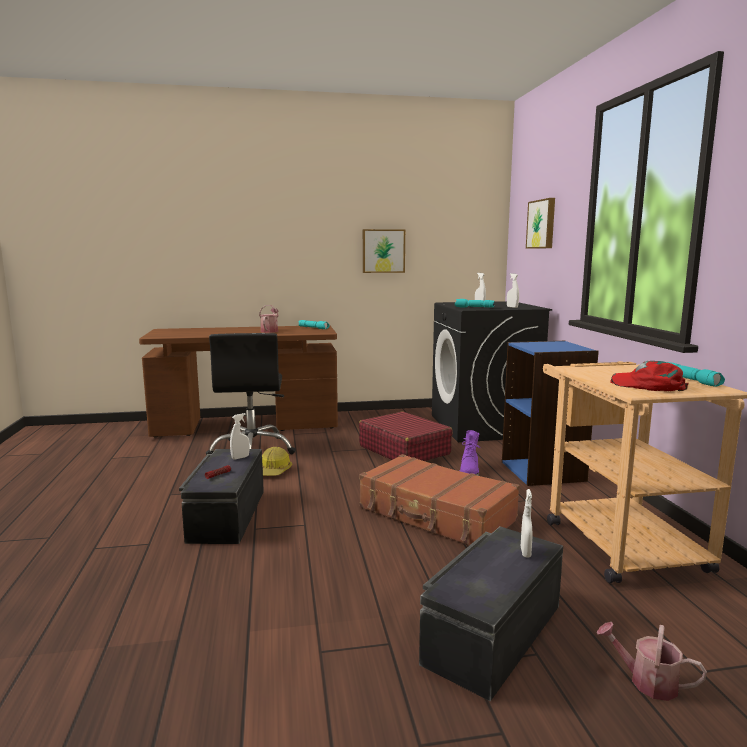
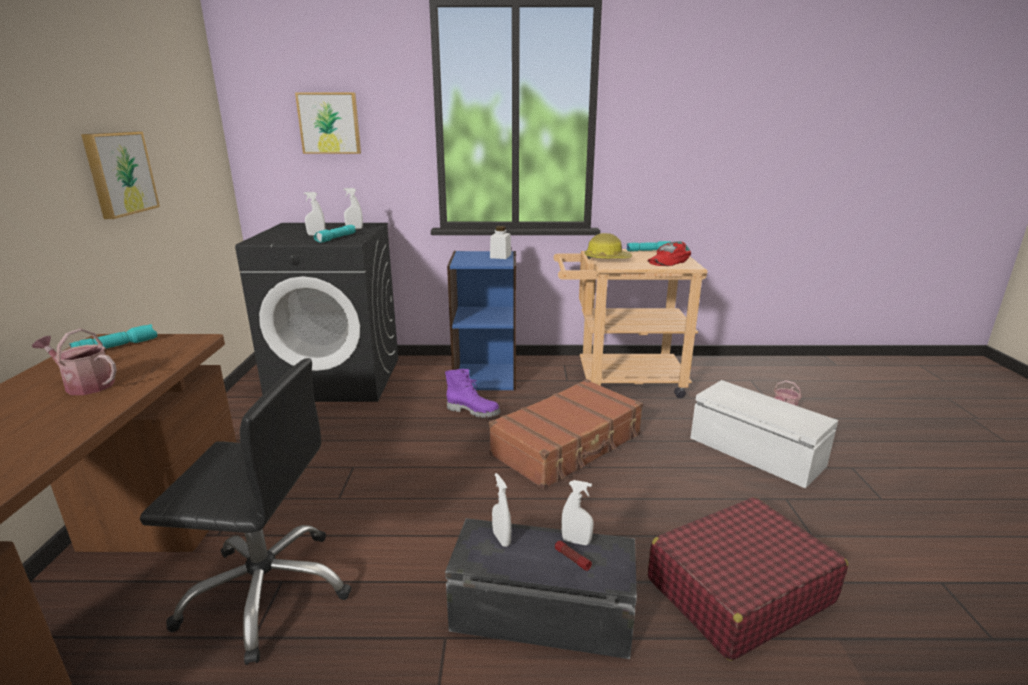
camera: 80 degrees left, 10 degrees up
(274, 471) = (389, 561): hard hat -> hard hat (606, 259)
(404, 450) = (378, 439): red suitcase -> red suitcase (738, 590)
(491, 633) = (755, 452): black storage box -> white storage box
(525, 552) = (737, 393): white spray bottle -> white spray bottle (576, 541)
(565, 348) = (500, 256): none -> white jar

